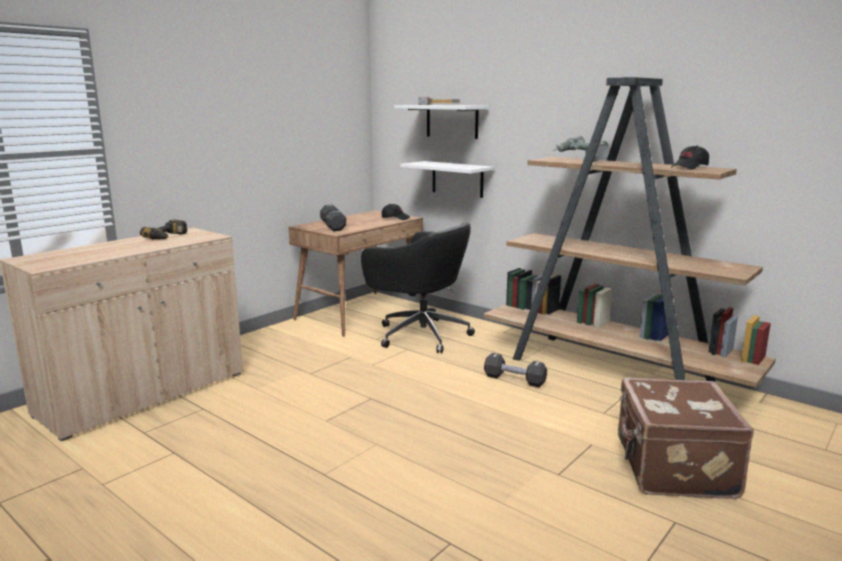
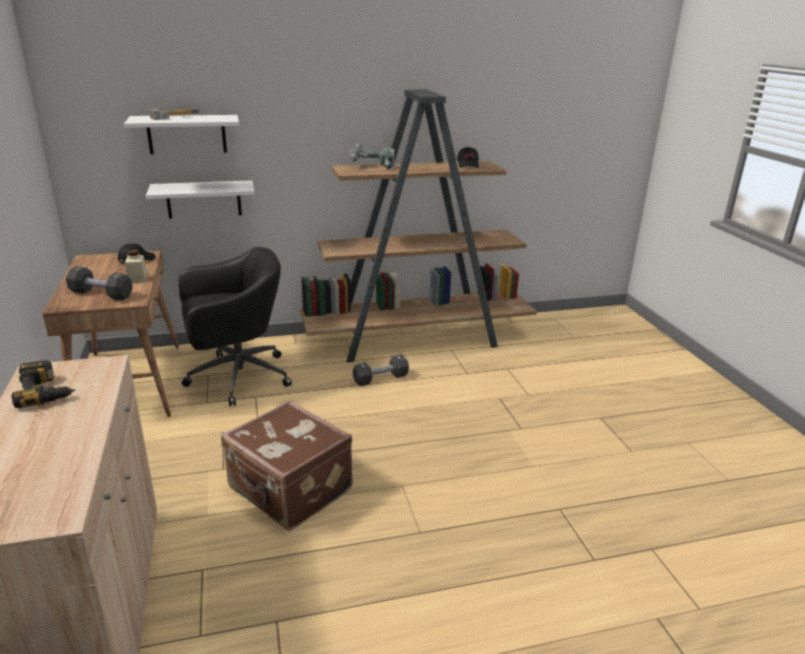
camera: 55 degrees left, 10 degrees up
(369, 225) = (137, 279): none -> beige jar
(672, 468) = (550, 388): brown suitcase -> brown suitcase (289, 491)

